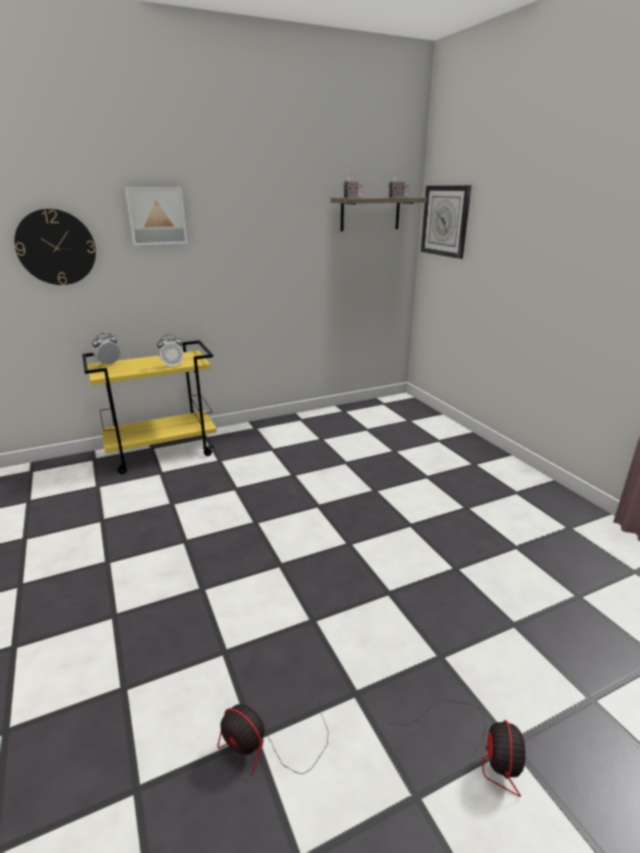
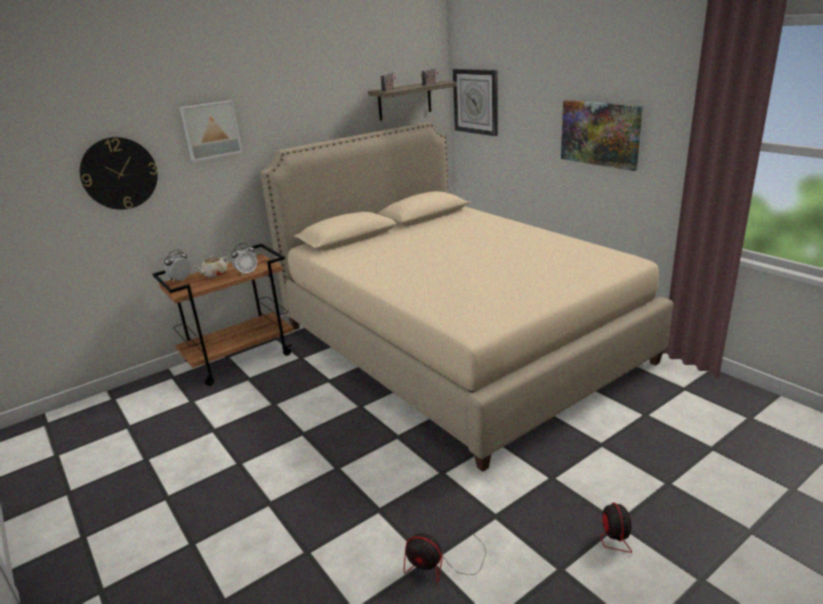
camera: 10 degrees left, 0 degrees up
(142, 363) = (214, 274): none -> beige teapot
(163, 452) = (240, 359): yellow cart -> brown cart
(381, 472) = (458, 344): none -> beige bed
(576, 257) = (600, 133): none -> picture

